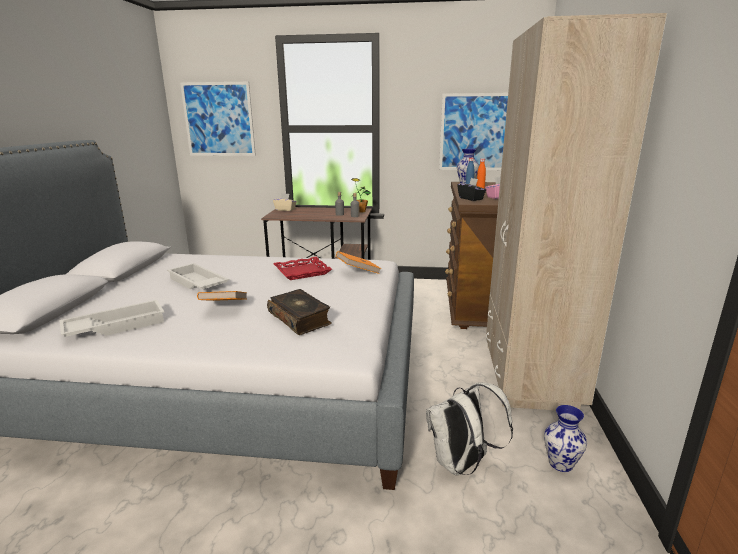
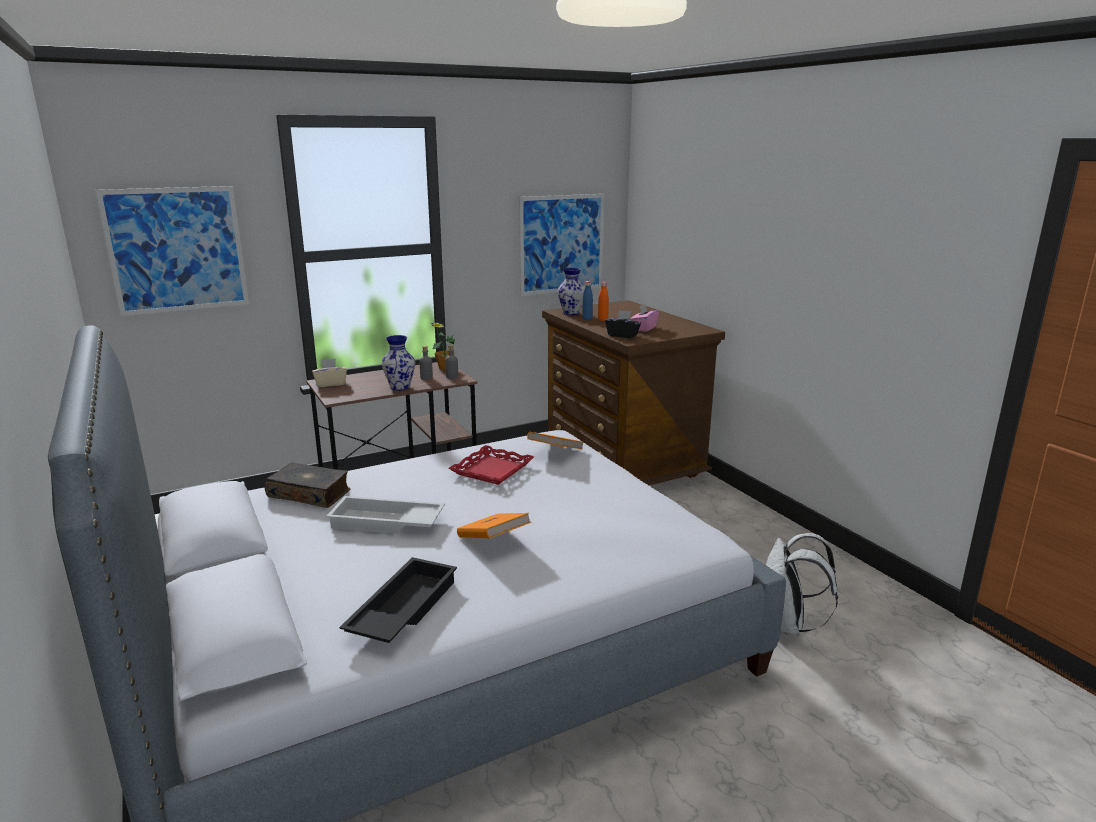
camera: 35 degrees left, 0 degrees up
(116, 326) = (402, 609): white tray -> black tray
(300, 319) = (606, 525): book -> book (310, 493)
(530, 376) = (744, 524): beige wardrobe -> none
(561, 464) = (850, 591): vase -> vase (400, 387)

